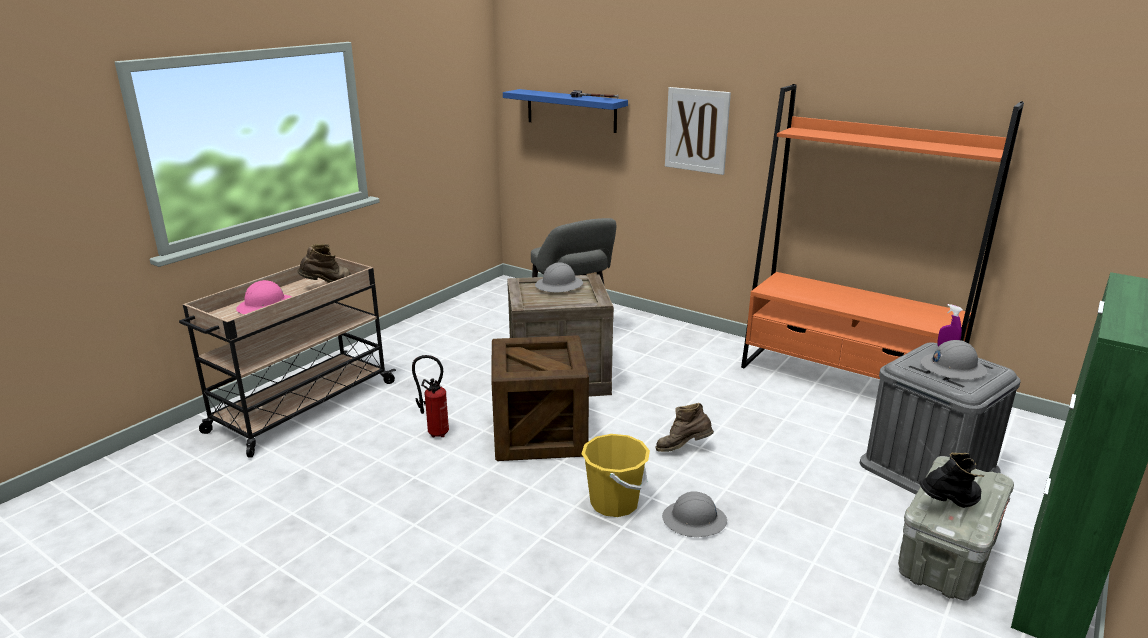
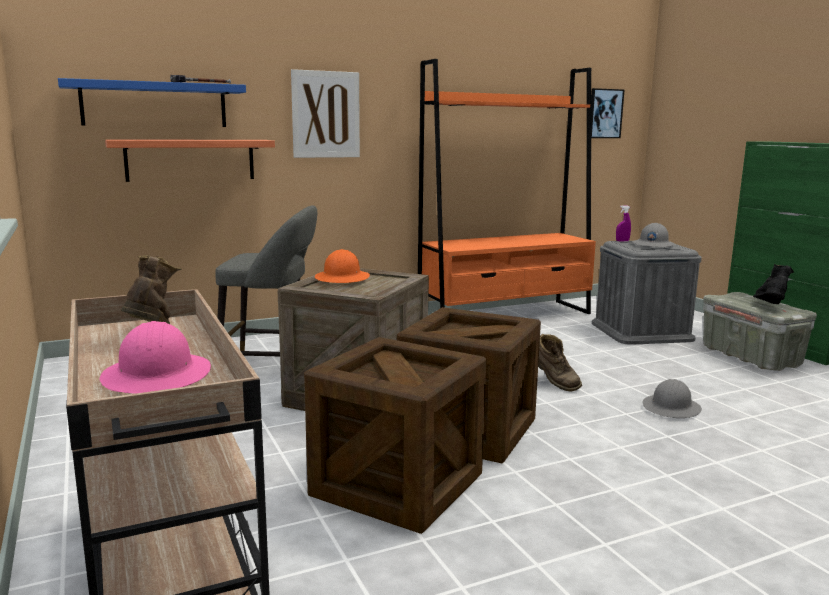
camera: 60 degrees left, 10 degrees down
(435, 433) = (397, 485): fire extinguisher -> crate
(559, 285) = (342, 278): grey hard hat -> orange hard hat
(591, 156) = (190, 160): none -> shelf
(614, 503) = (626, 429): yellow bucket -> none
(683, 449) = (555, 383): brown boot -> brown boot turned 60 degrees counterclockwise
(1091, 167) = (605, 113): none -> picture

